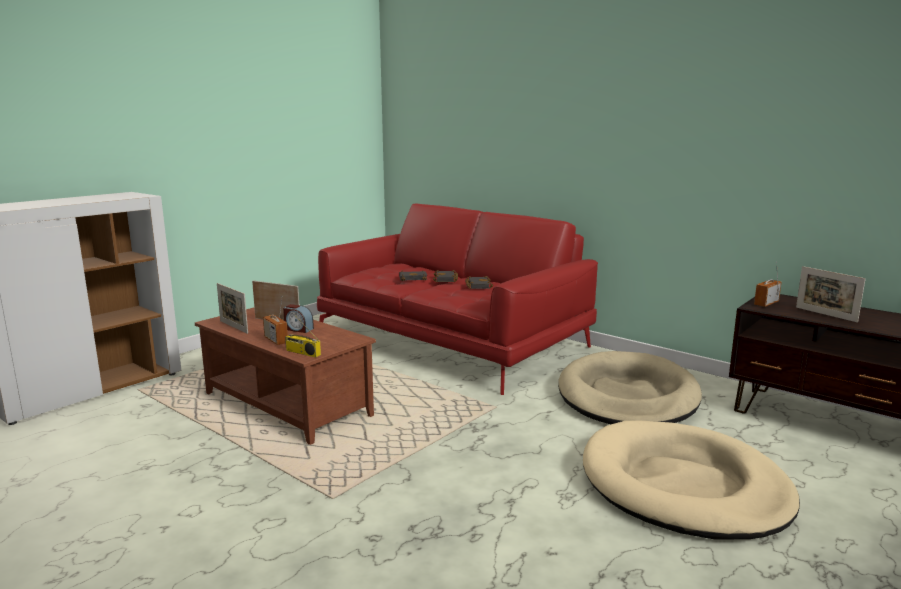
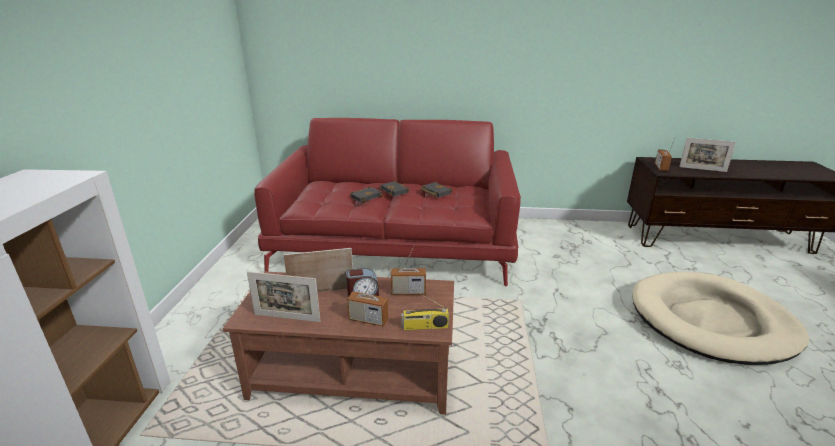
camera: 35 degrees left, 10 degrees up
(330, 335) = (408, 292): none -> radio
(627, 396) = (578, 256): beige dog bed -> none

